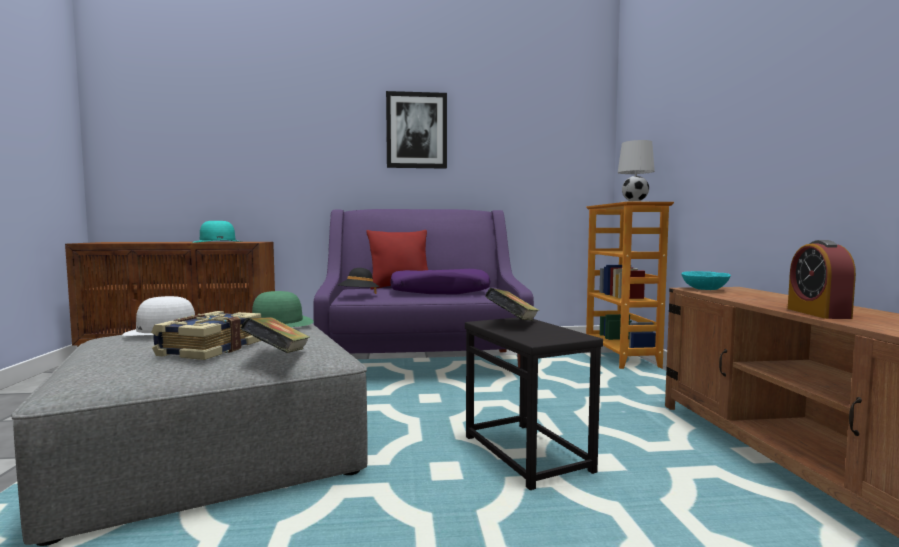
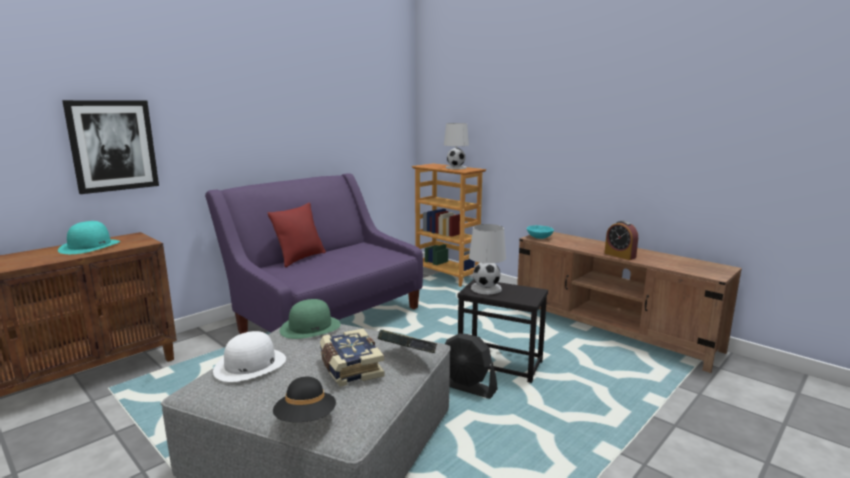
camera: 40 degrees left, 10 degrees up
(359, 296) = (304, 279): black hat -> black hat (306, 419)
(416, 130) = (273, 103): picture -> picture (113, 145)
(435, 461) = (466, 387): none -> black fan
(440, 292) = (350, 259): purple pillow -> none
(513, 324) = (486, 288): book -> white table lamp

